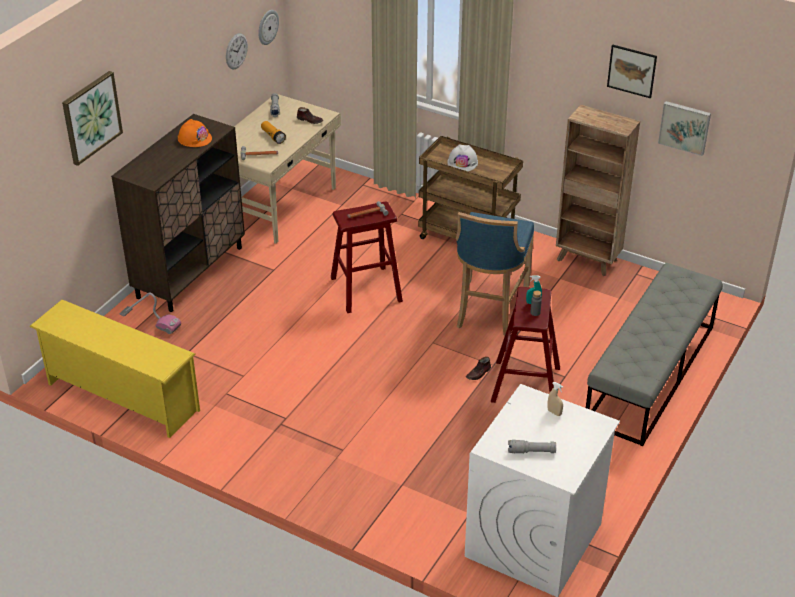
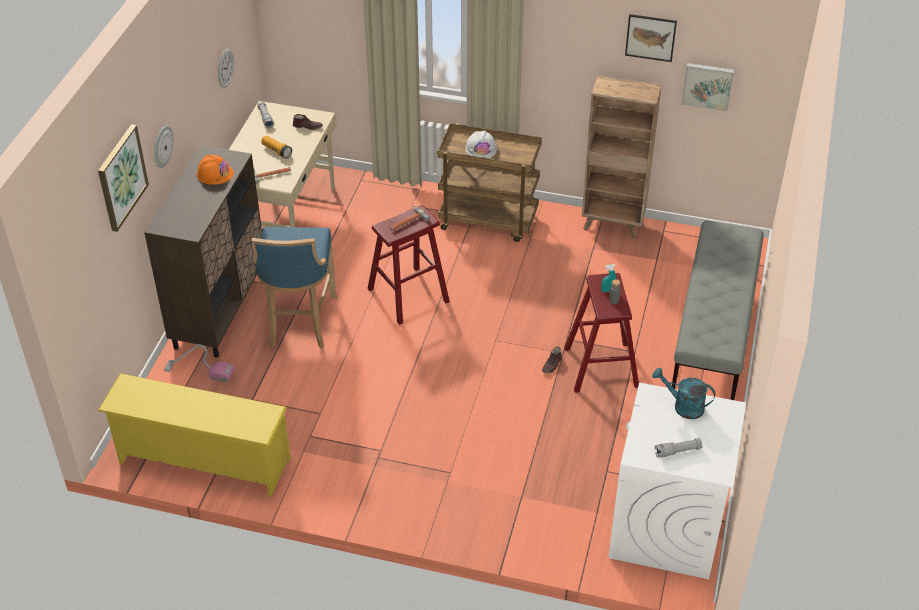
camera: 15 degrees left, 5 degrees up
(267, 27) = (247, 34): wall clock -> wall clock (162, 146)
(489, 312) = (538, 297): blue stool -> blue stool (299, 323)
(554, 412) = (683, 406): beige spray bottle -> turquoise watering can

